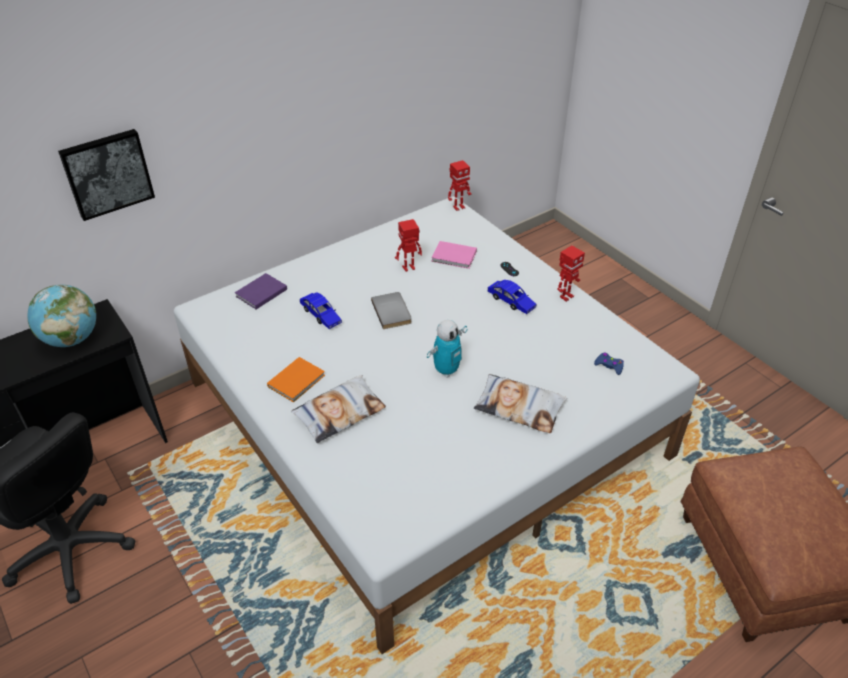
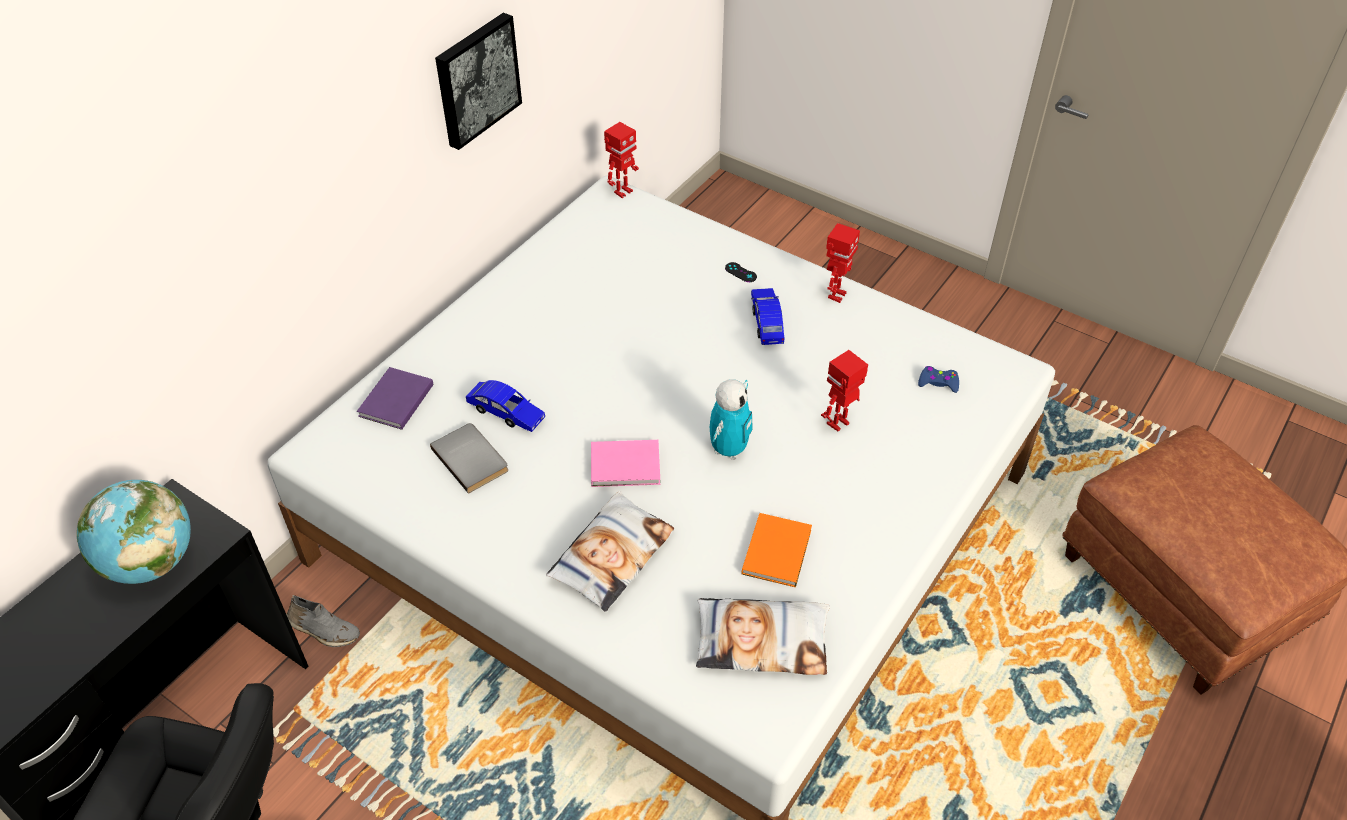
camera: 20 degrees left, 5 degrees up
(107, 173) = (147, 284): picture -> picture (476, 79)
(186, 424) = (323, 630): none -> grey shoe
(298, 380) = (525, 524): orange book -> orange book (778, 550)
(393, 311) = (609, 379): grey book -> grey book (472, 458)
(409, 268) = (598, 306): toy robot -> toy robot (839, 424)
(455, 257) = (655, 272): pink book -> pink book (627, 466)
(511, 302) = (766, 322): blue toy car -> blue toy car turned 120 degrees counterclockwise
(519, 407) = (852, 476): pillow -> pillow (762, 640)

